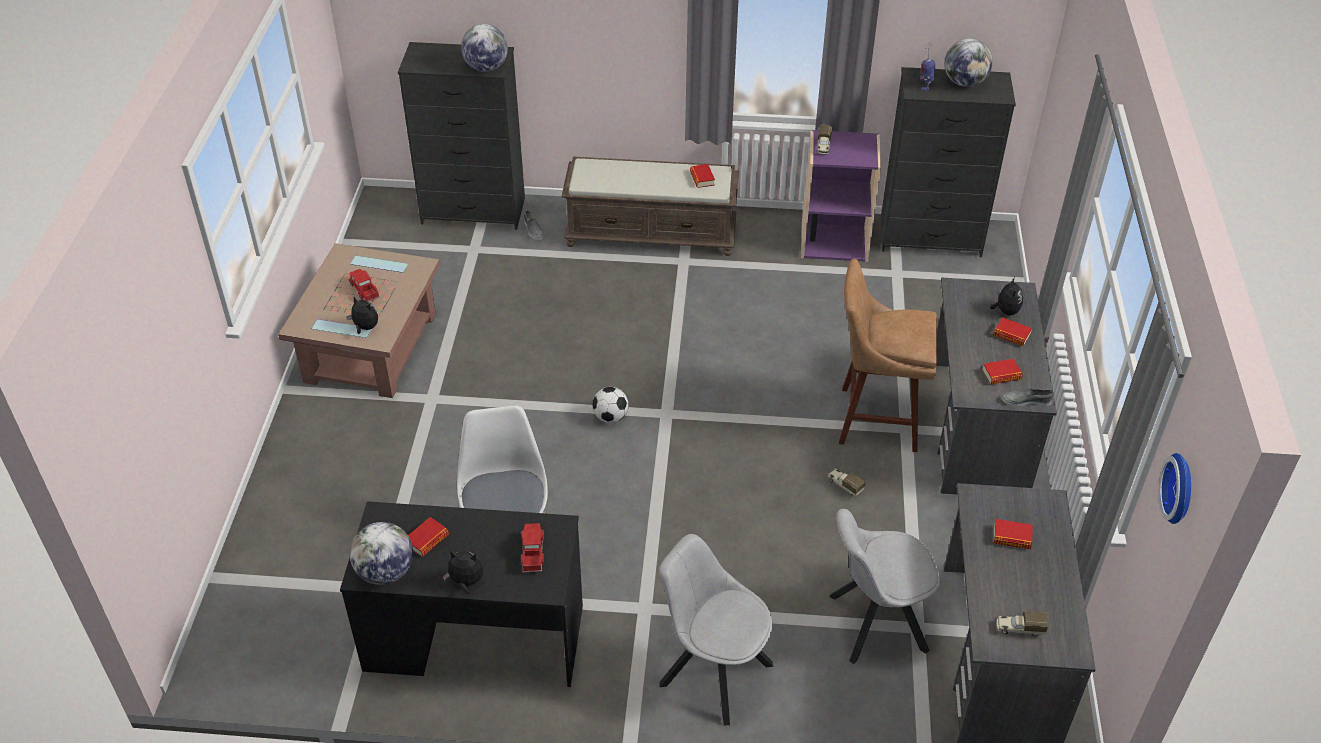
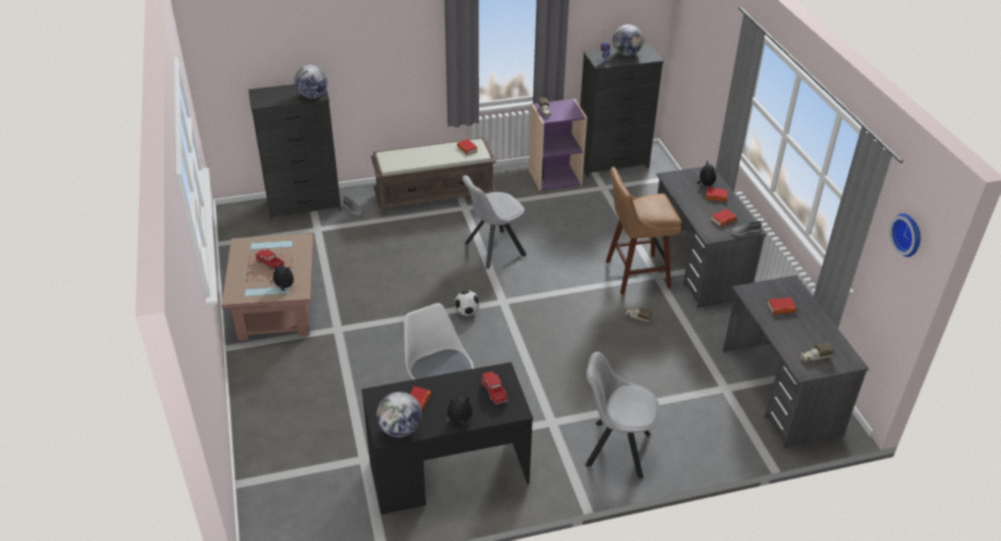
camera: 20 degrees left, 5 degrees down
(874, 623) = (698, 393): grey chair -> grey chair (493, 249)

